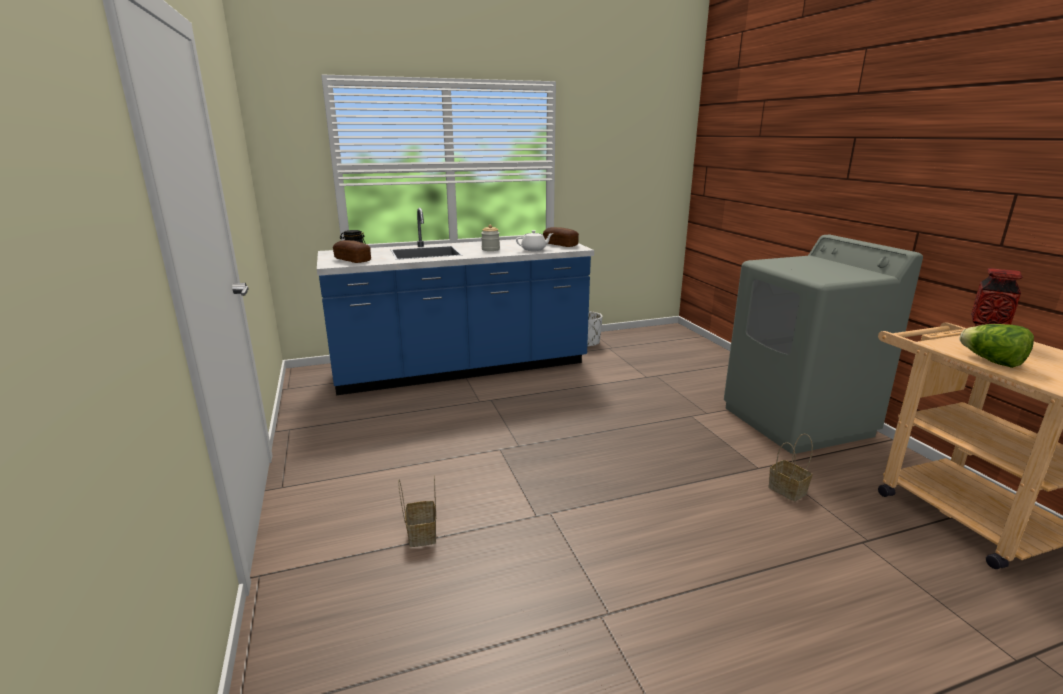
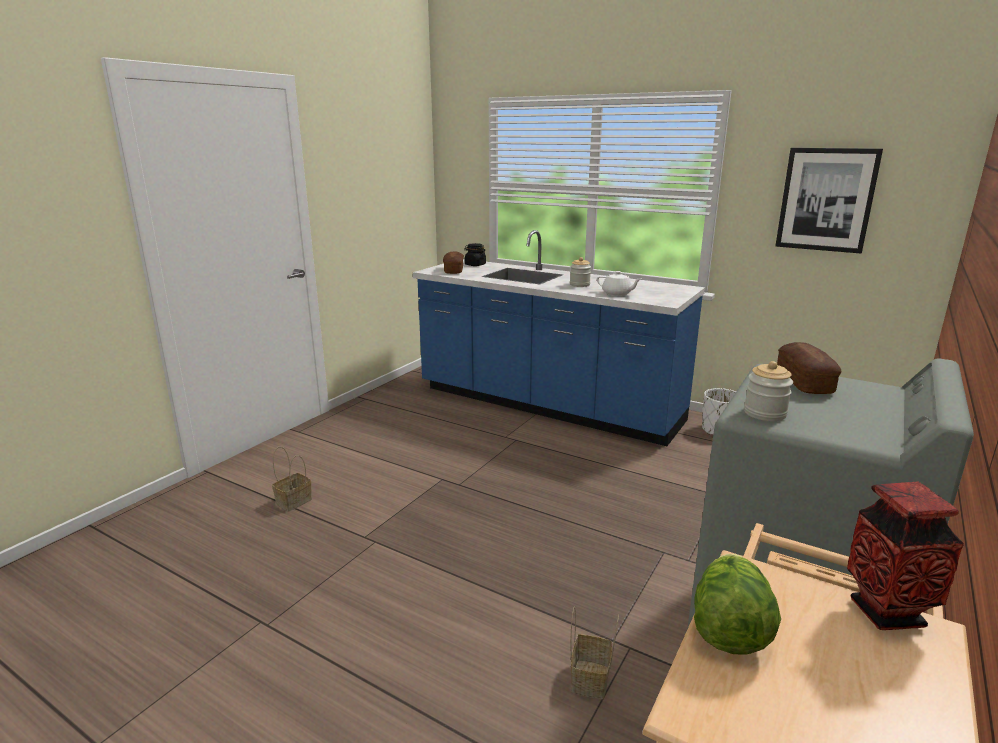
camera: 50 degrees right, 0 degrees up
(560, 244) = (663, 295): bread -> bread (804, 381)
(623, 162) = (826, 200): none -> picture
(824, 277) = (764, 413): none -> jar

